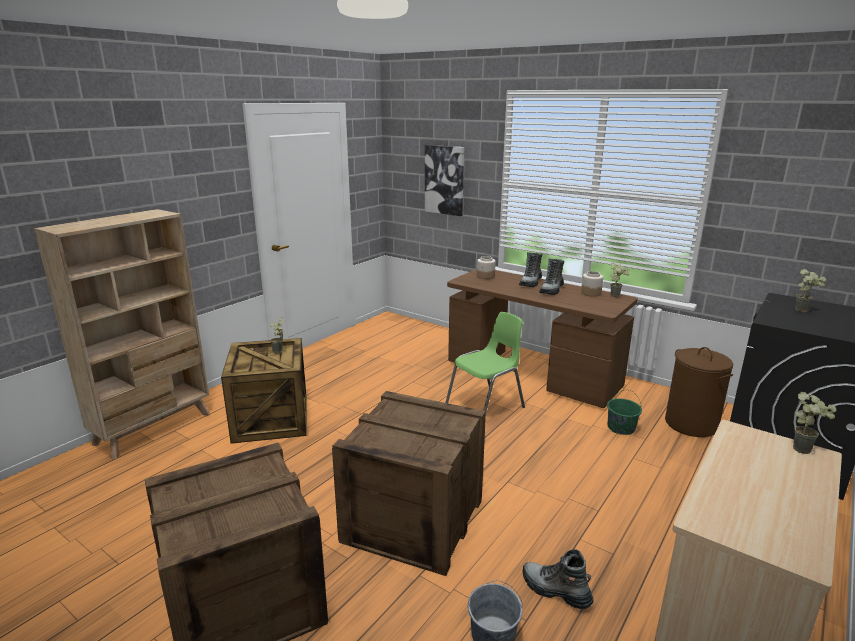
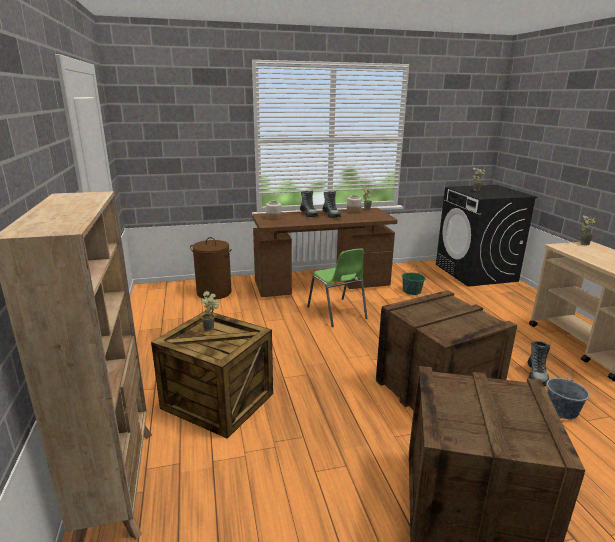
camera: 50 degrees left, 0 degrees up
(445, 180) = (194, 143): picture -> none
(486, 406) = (337, 313): green chair -> green chair turned 150 degrees clockwise
(555, 591) = (536, 375): boot -> boot turned 60 degrees counterclockwise
(690, 424) = (429, 276): brown laundry basket -> brown laundry basket (214, 292)

